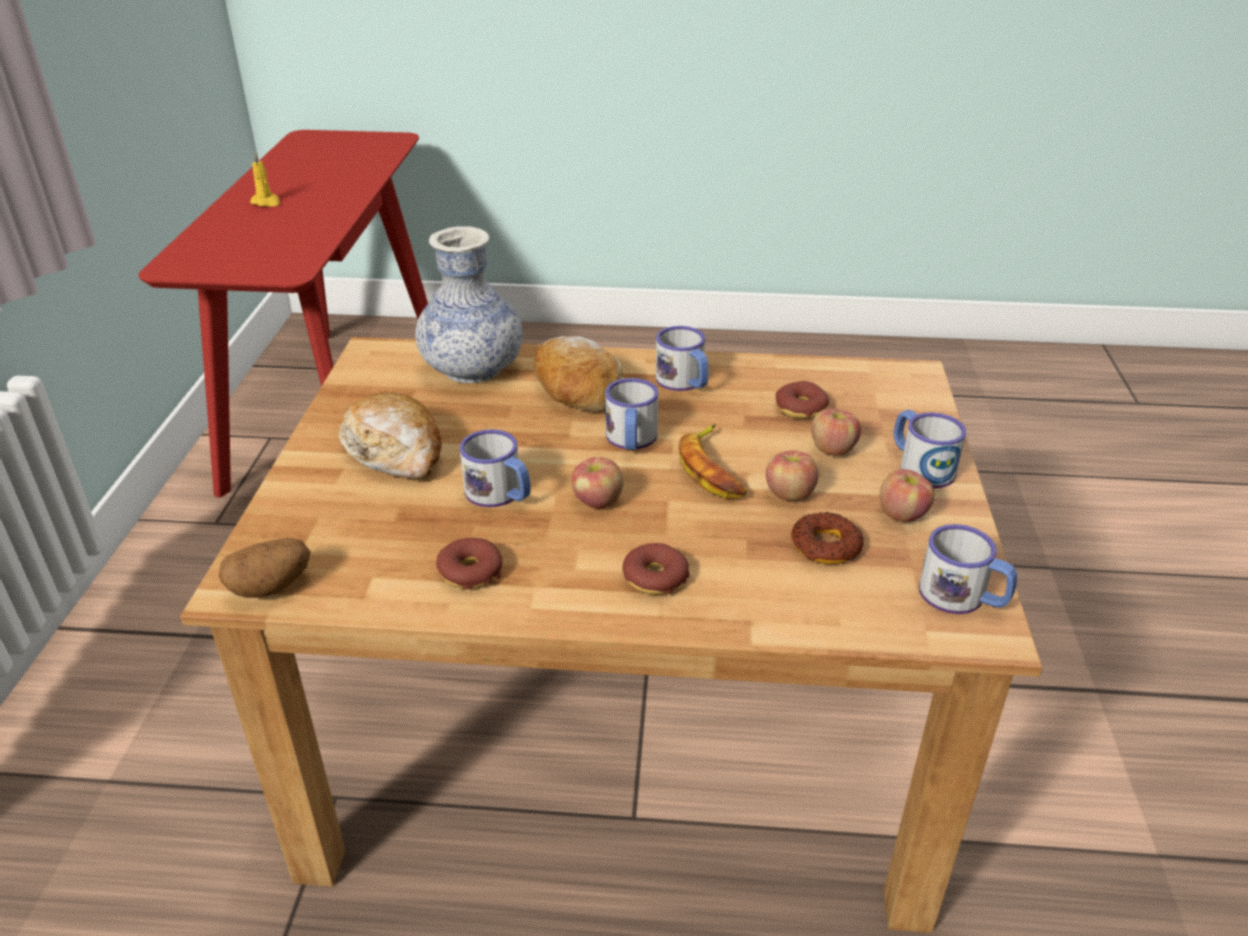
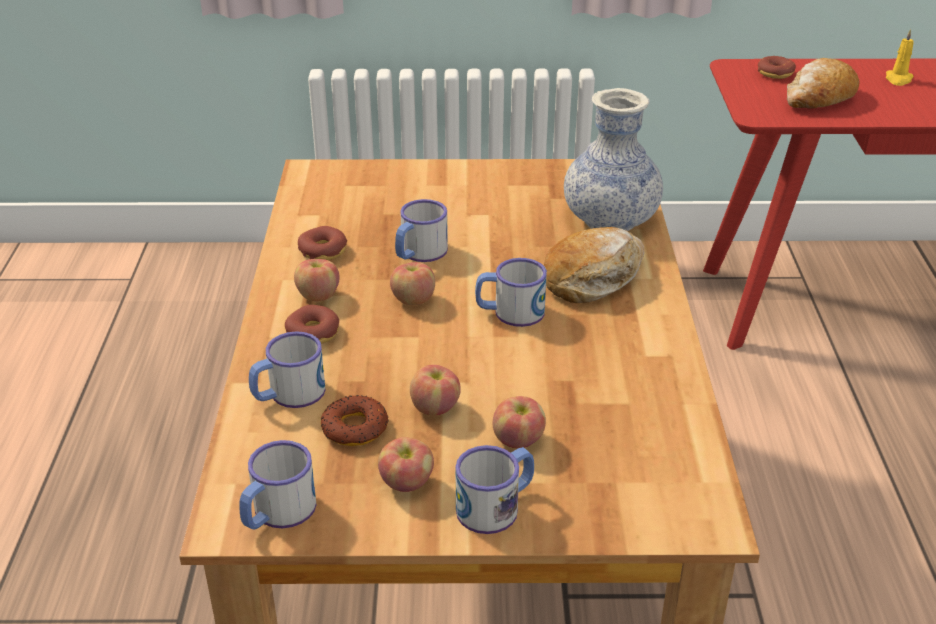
camera: 85 degrees right, 0 degrees up
(271, 587) = (310, 181): potato -> none
(396, 451) = (472, 202): bread -> bread (818, 98)
(576, 575) = (318, 296): none -> apple
(684, 382) = (626, 340): mug -> mug (288, 394)
(713, 469) = (469, 361): banana -> none
(801, 408) = (597, 420): donut -> donut (775, 73)

